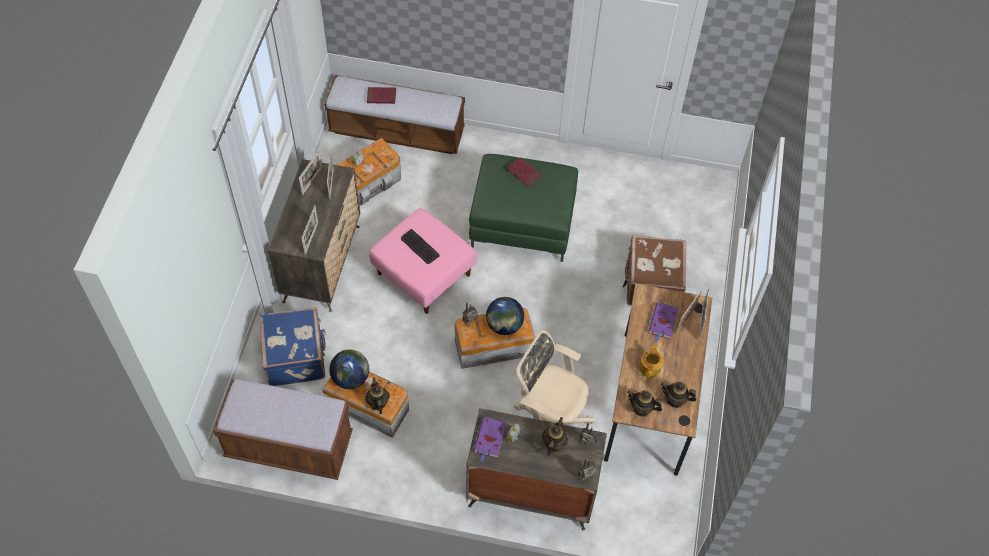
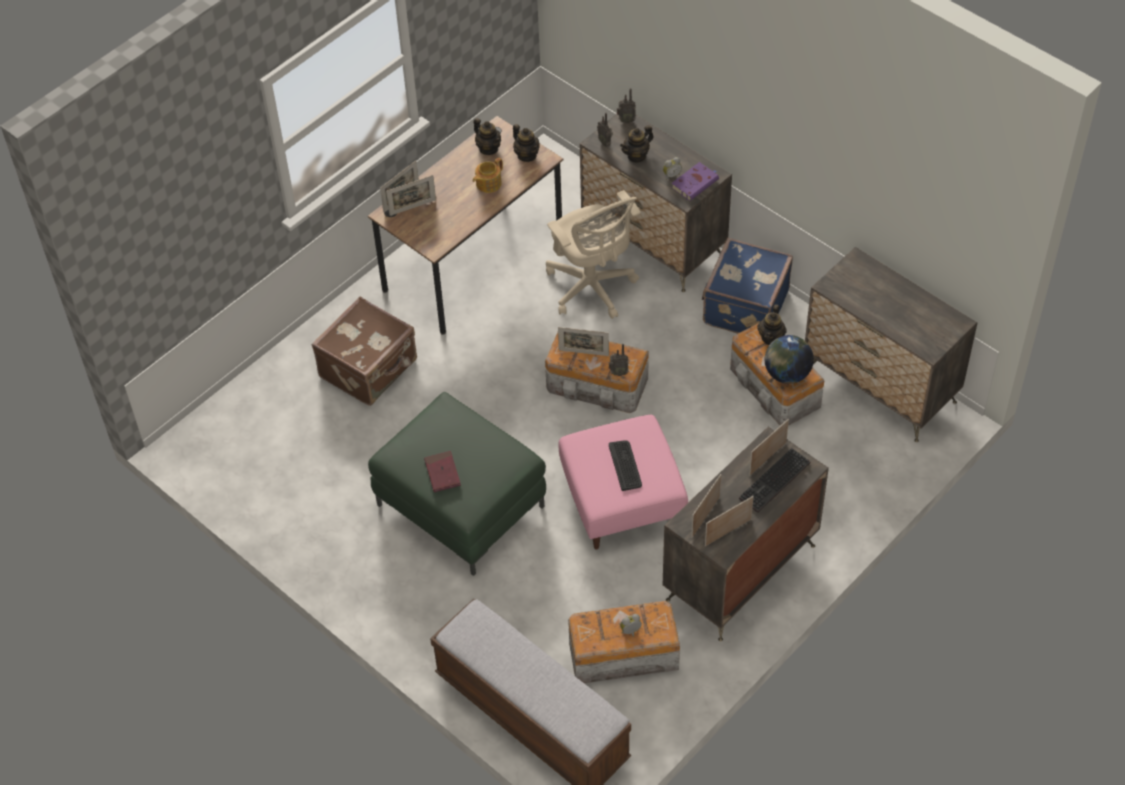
camera: 145 degrees left, 5 degrees down
(289, 446) = (881, 386): brown bench -> dresser
(296, 357) = (828, 474): blue suitcase -> blue suitcase (744, 307)
(298, 224) = (775, 483): none -> keyboard
(381, 96) = (546, 687): red book -> none
(504, 325) = (583, 353): globe -> picture frame
(663, 323) = (440, 214): purple book -> none

